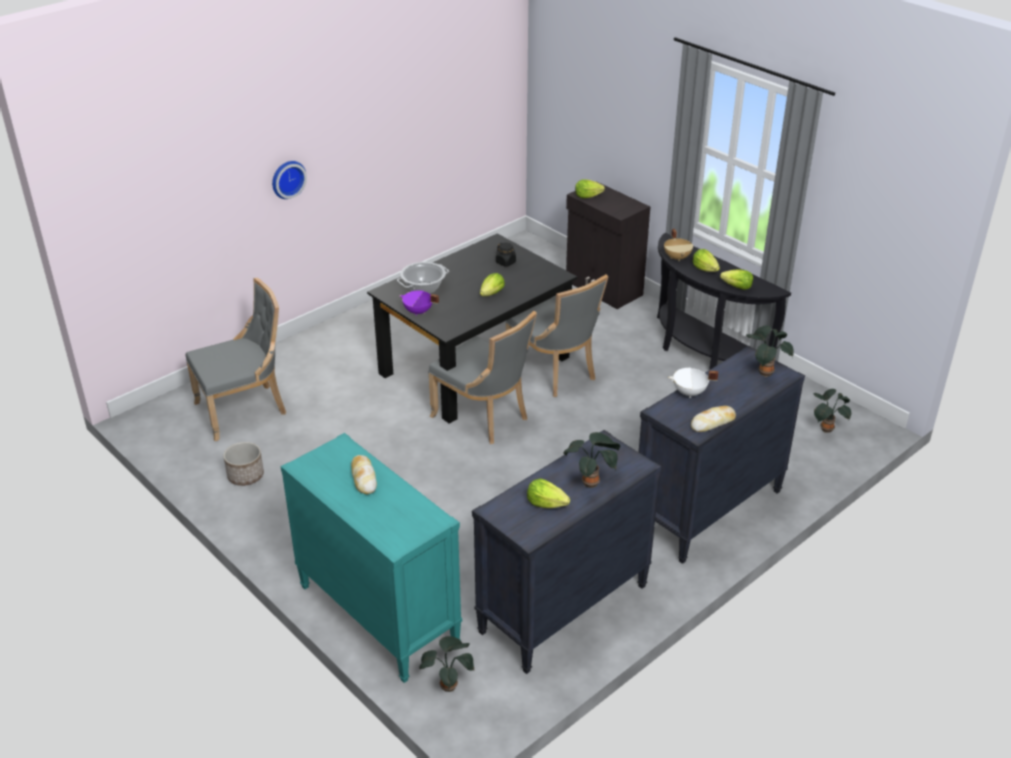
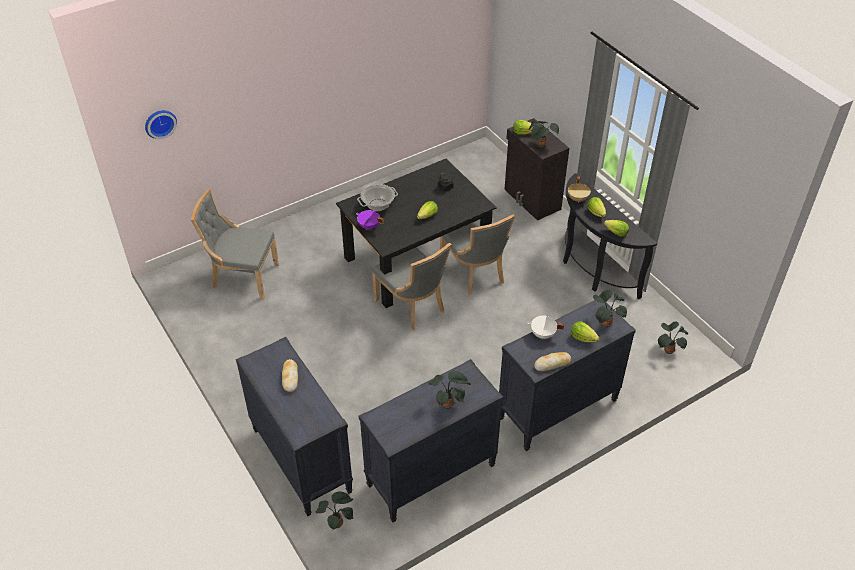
camera: 10 degrees right, 10 degrees up
(245, 409) = (242, 277): grey chair -> grey chair turned 150 degrees counterclockwise
(245, 476) = (232, 334): planter -> none
(287, 178) = (286, 108): wall clock -> wall clock (159, 123)
(377, 615) = (301, 460): turquoise dresser -> black dresser
(546, 503) = (411, 417): lettuce -> lettuce (583, 338)
(614, 207) = (541, 146): none -> potted plant

